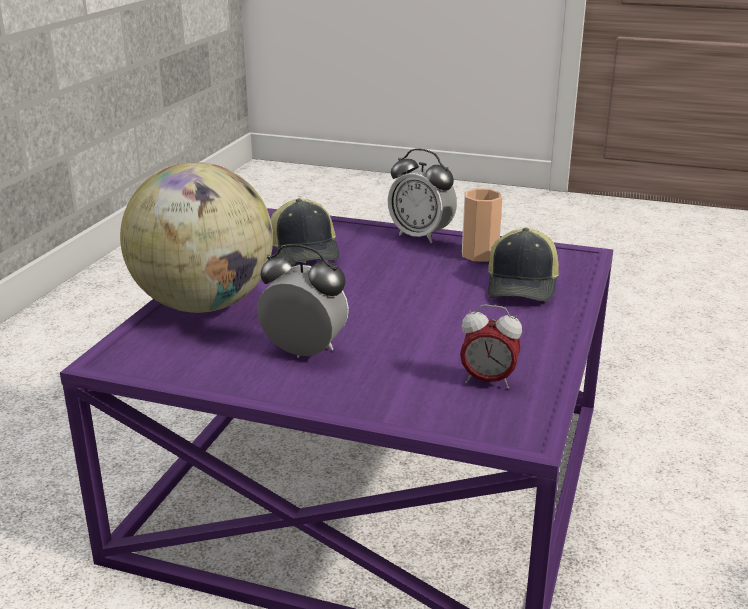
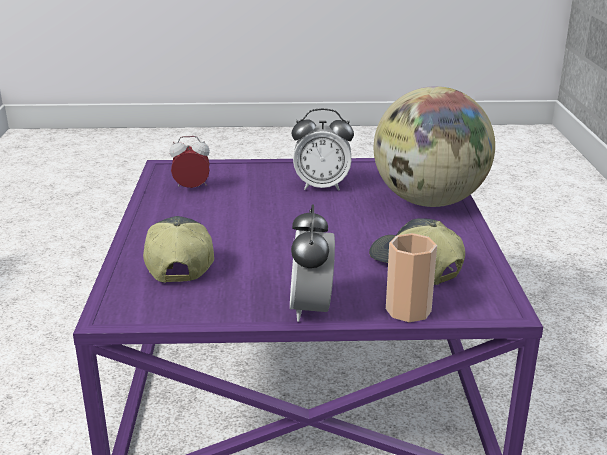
camera: 160 degrees right, 0 degrees up
(421, 236) = (311, 309): alarm clock -> alarm clock turned 105 degrees counterclockwise
(480, 254) = (232, 295): cup -> cup (408, 310)

